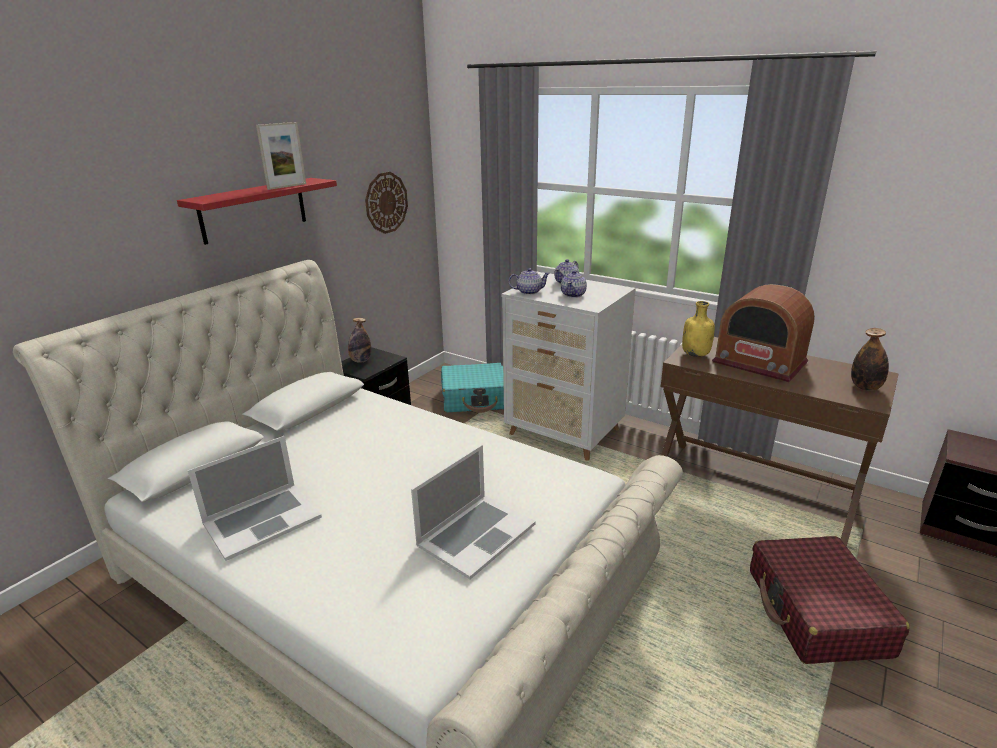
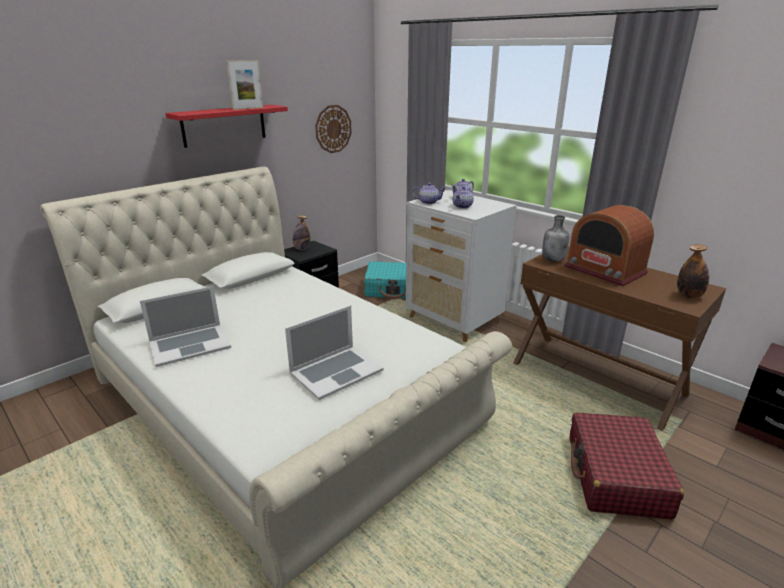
camera: 10 degrees right, 0 degrees up
(696, 354) = (553, 260): yellow bottle -> grey bottle

